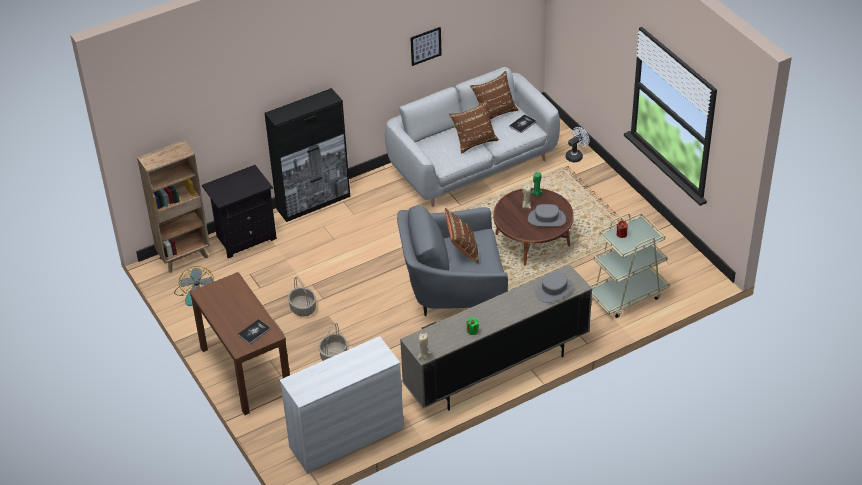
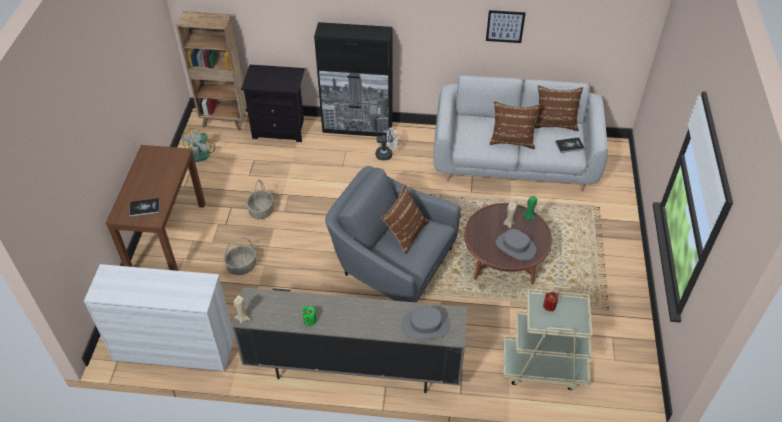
camera: 35 degrees right, 5 degrees up
(576, 155) = (615, 201): white fan -> white fan (387, 154)

